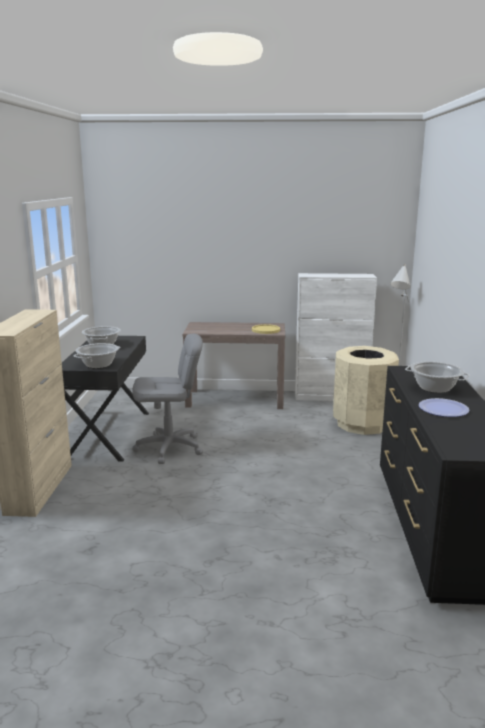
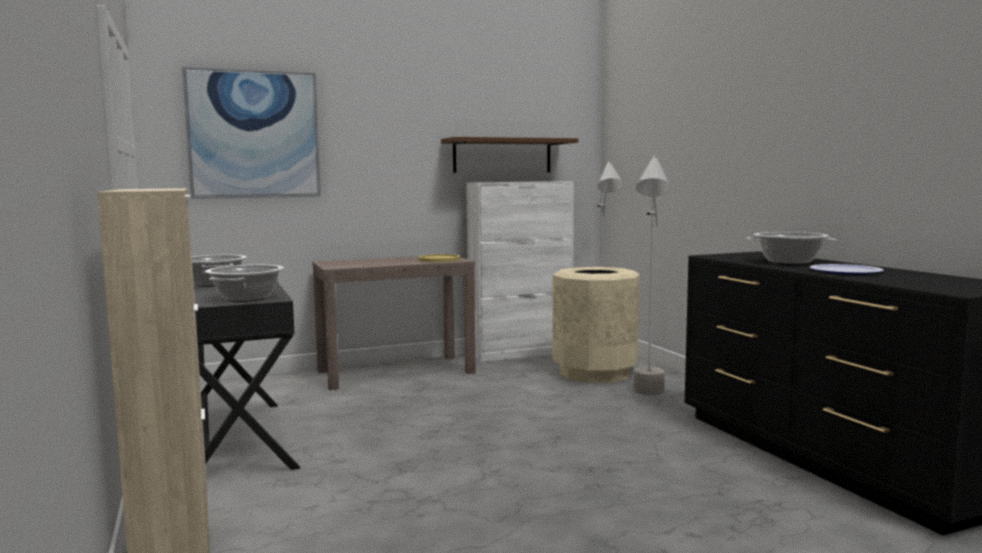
camera: 25 degrees left, 10 degrees down
(155, 239) = (254, 134): none -> picture
(169, 448) = (361, 439): grey office chair -> none
(329, 254) = (502, 156): none -> brown shelf
(373, 453) = (649, 398): none -> grey floor lamp

